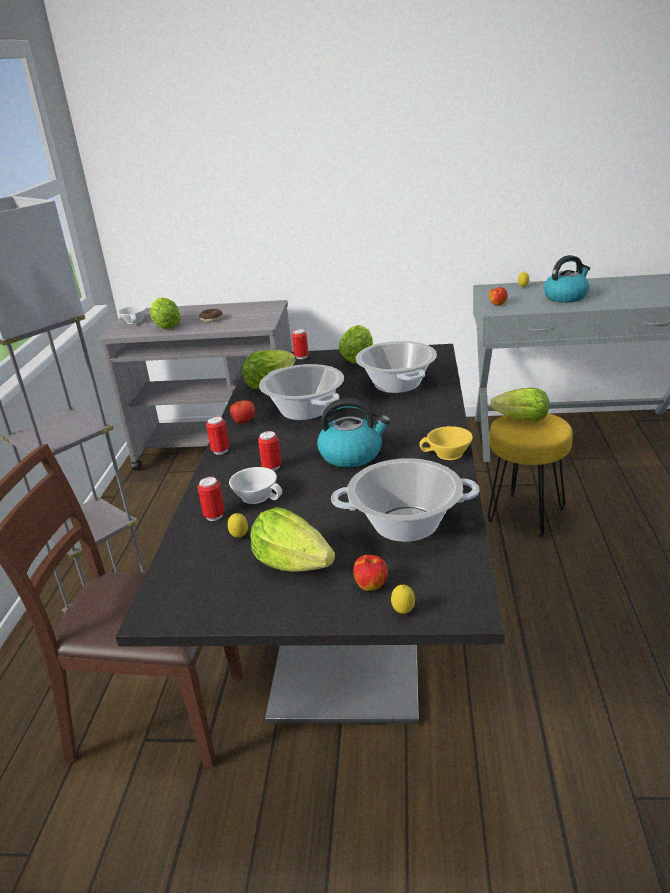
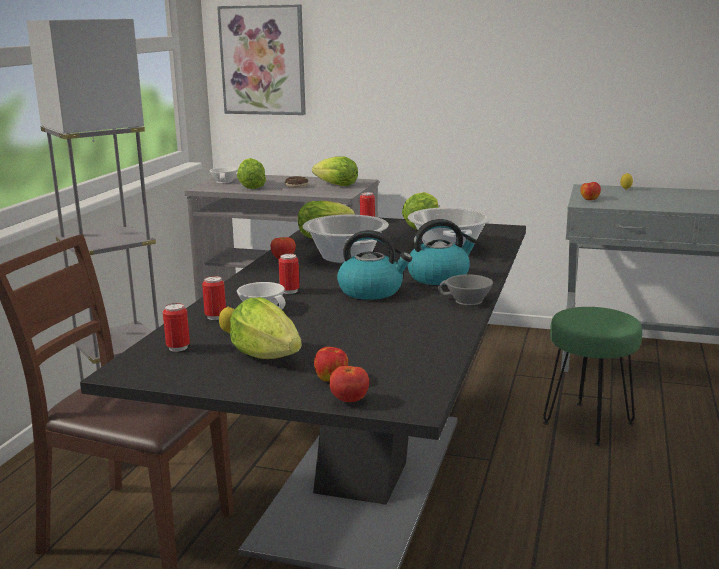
camera: 10 degrees right, 10 degrees down
(152, 190) = (263, 60): none -> picture
(220, 451) = (249, 275): can -> can (178, 348)
(403, 612) = (349, 400): lemon -> tomato
(406, 525) = (392, 343): cooking pot -> none
(448, 454) = (466, 301): yellow cup -> grey cup
(522, 420) = (590, 313): lettuce -> lettuce (337, 185)
(527, 514) = (589, 423): yellow stool -> green stool
(566, 297) = (667, 200): kettle -> kettle (439, 277)

